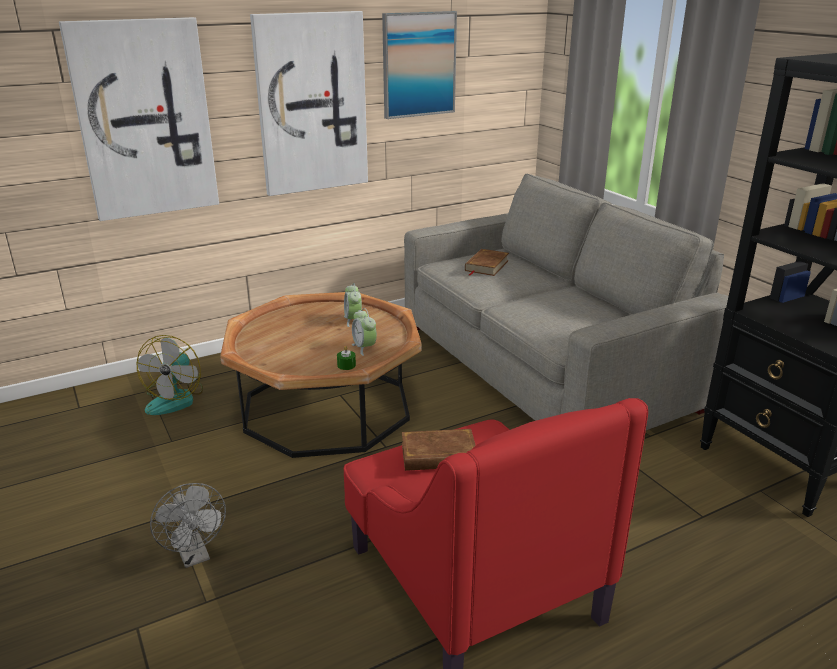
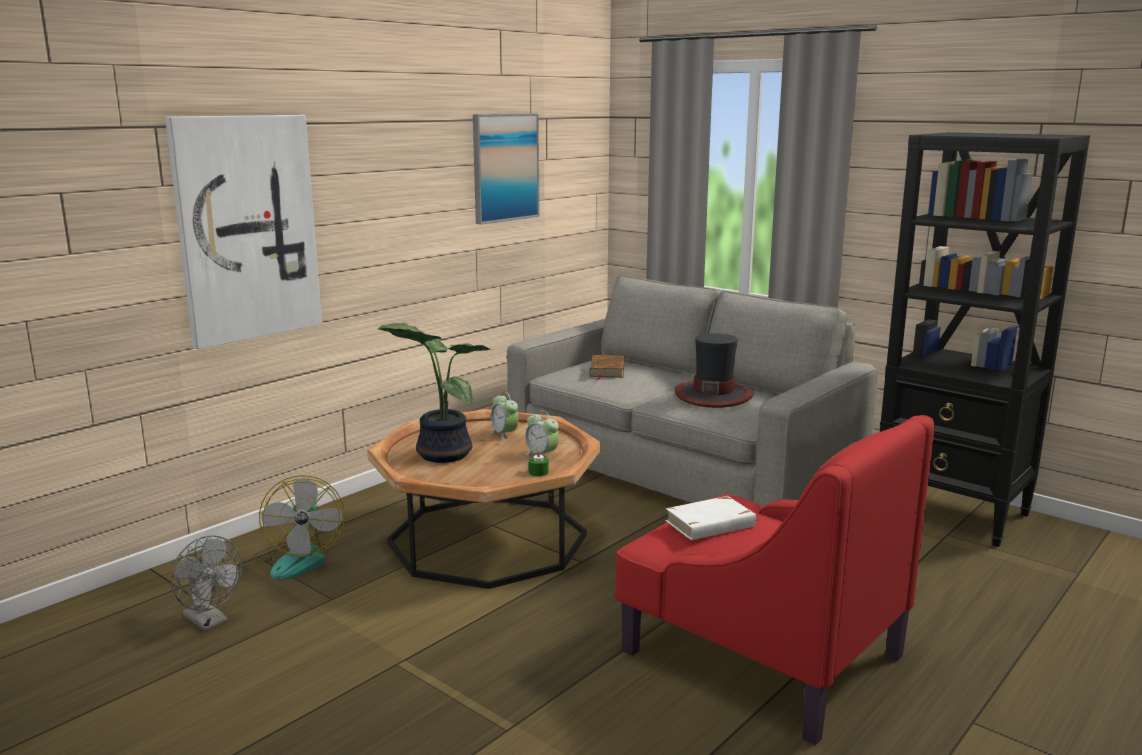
camera: 20 degrees left, 10 degrees down
(195, 556) = (457, 694): grey fan -> grey fan (210, 621)
(285, 332) = (440, 454): none -> potted plant
(312, 104) = (409, 209): picture -> none
(439, 455) = (710, 524): brown book -> white book
(560, 308) = (713, 395): none -> hat

